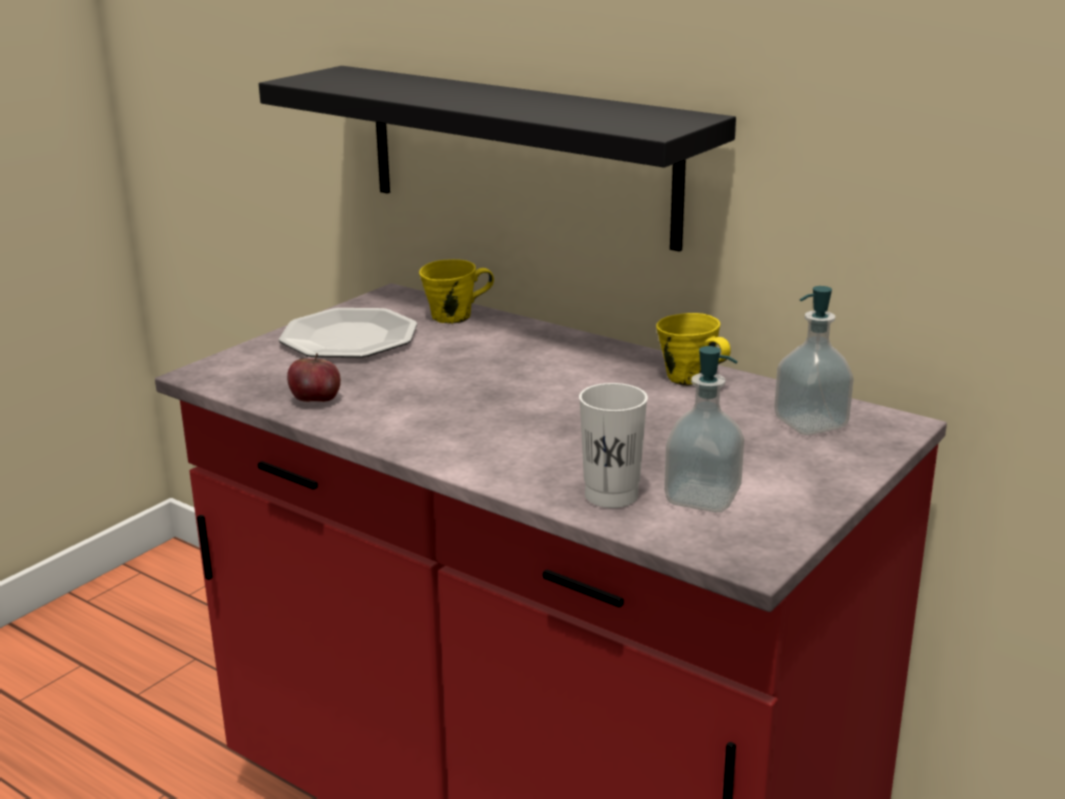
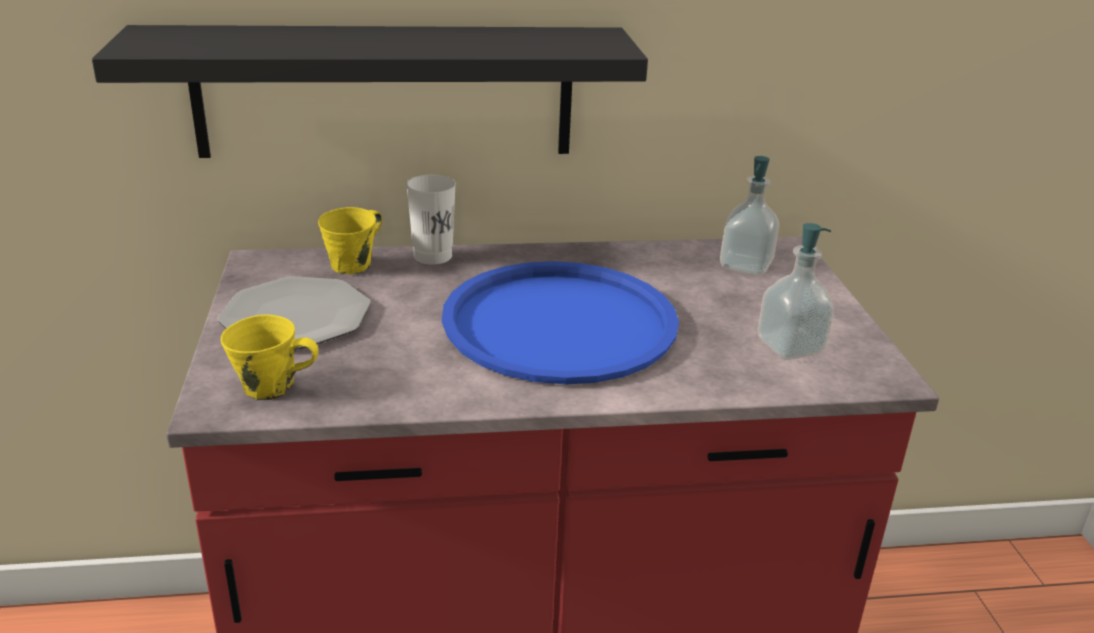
camera: 45 degrees left, 5 degrees up
(315, 400) = (382, 388): apple -> none
(528, 406) = (559, 323): none -> blue tray
(611, 495) = (741, 371): white cup -> white cup (432, 256)
(691, 379) = (621, 258): yellow mug -> yellow mug (272, 388)

